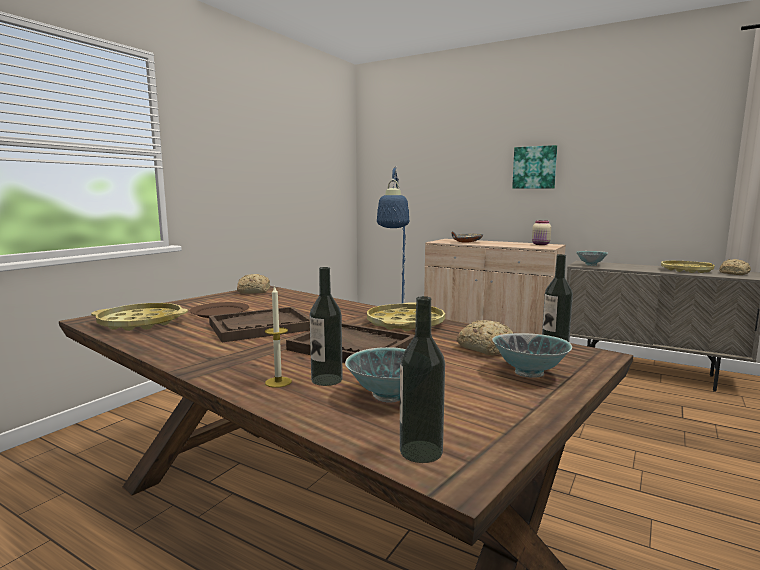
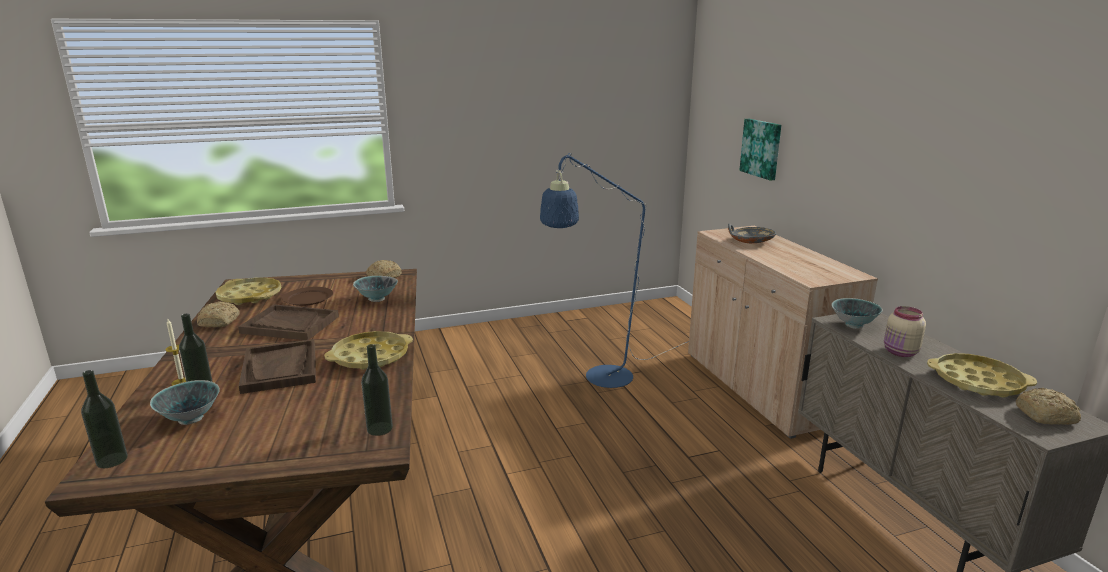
camera: 40 degrees right, 10 degrees up
(485, 348) = (341, 406): bread -> bread (220, 321)
(529, 374) = (293, 442): bowl -> bowl (377, 299)
(534, 167) = (862, 146): picture -> picture (762, 148)
(541, 244) = (835, 270): beige jar -> beige jar (900, 352)

